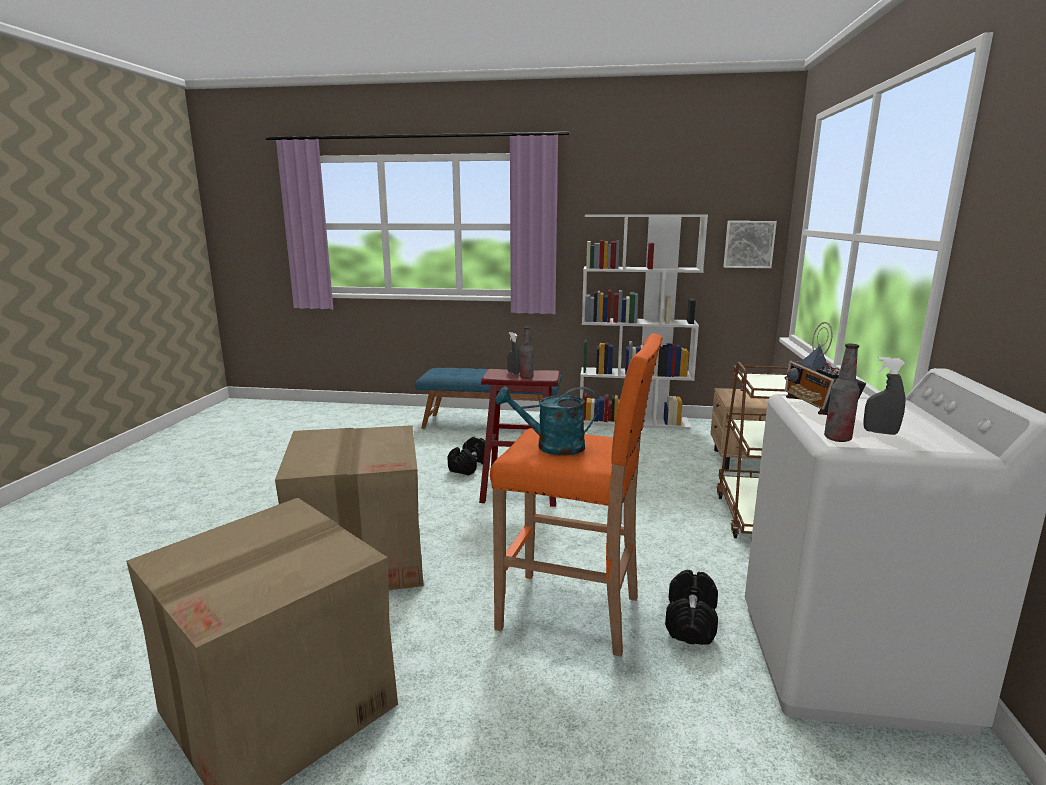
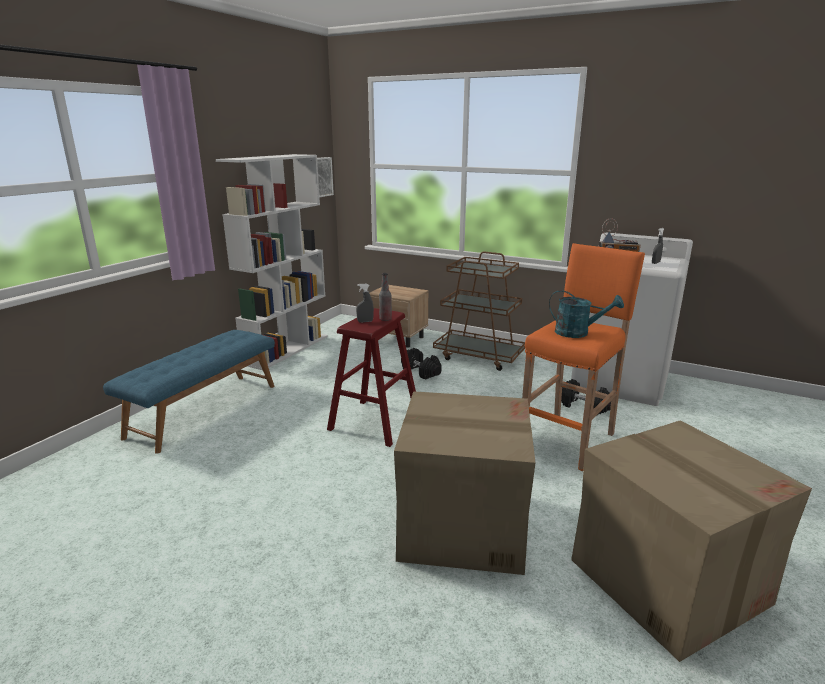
camera: 70 degrees left, 5 degrees up
(469, 467) = (306, 439): black dumbbell -> black dumbbell (421, 372)
(551, 447) = (578, 333): turquoise watering can -> turquoise watering can turned 90 degrees counterclockwise
(837, 439) = (666, 269): bottle -> none

